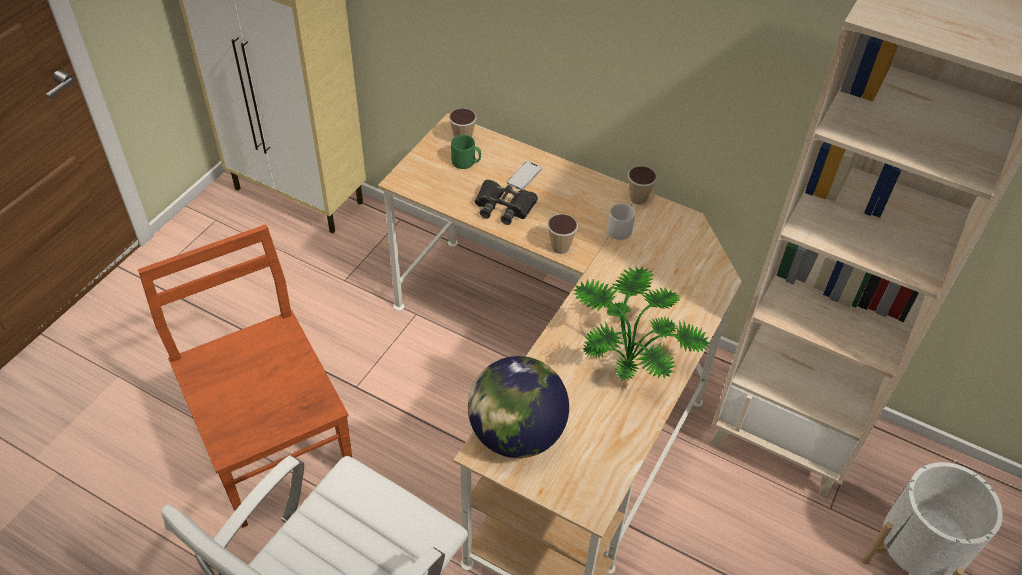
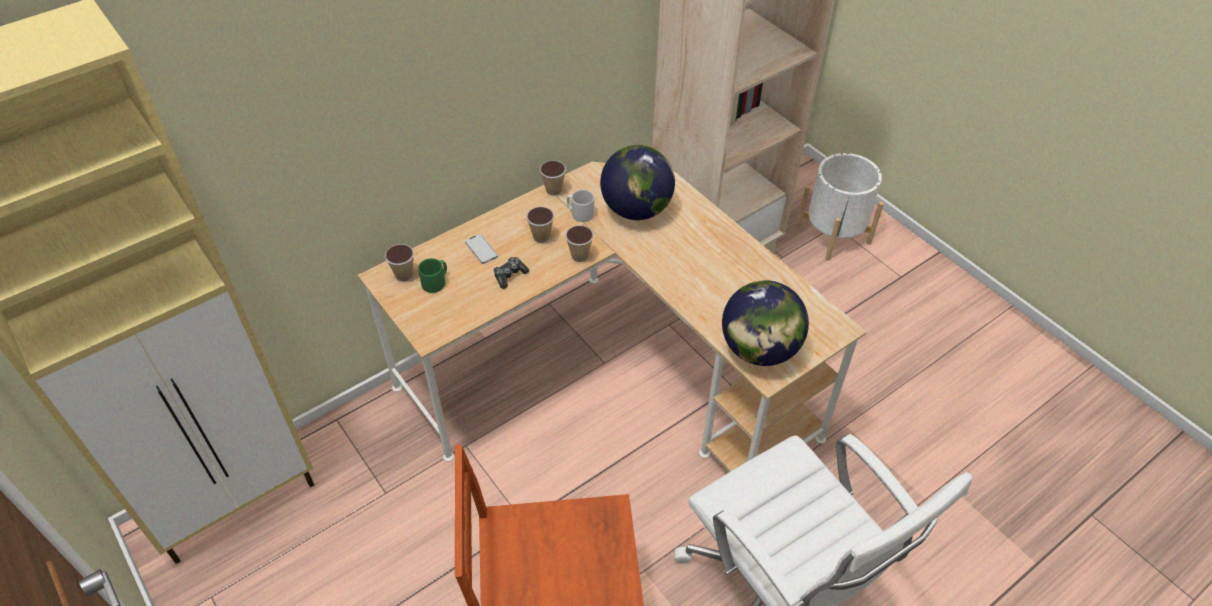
camera: 65 degrees left, 0 degrees up
(503, 206) = (510, 275): black binoculars -> game controller
(567, 211) = (541, 237): none -> cup
(630, 355) = (713, 256): potted plant -> none
(656, 270) = (636, 209): none -> globe

